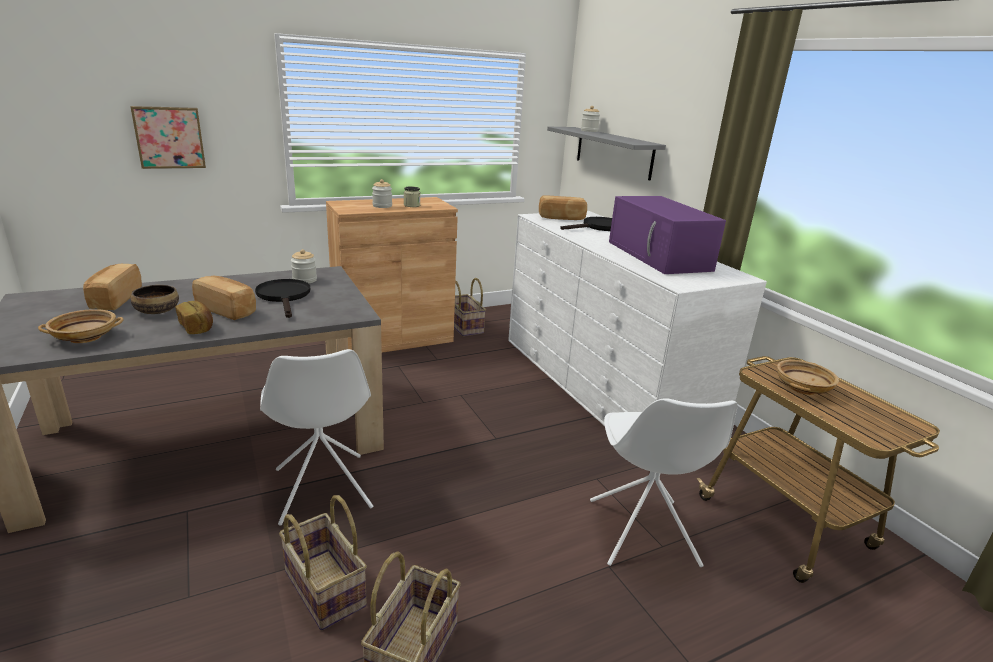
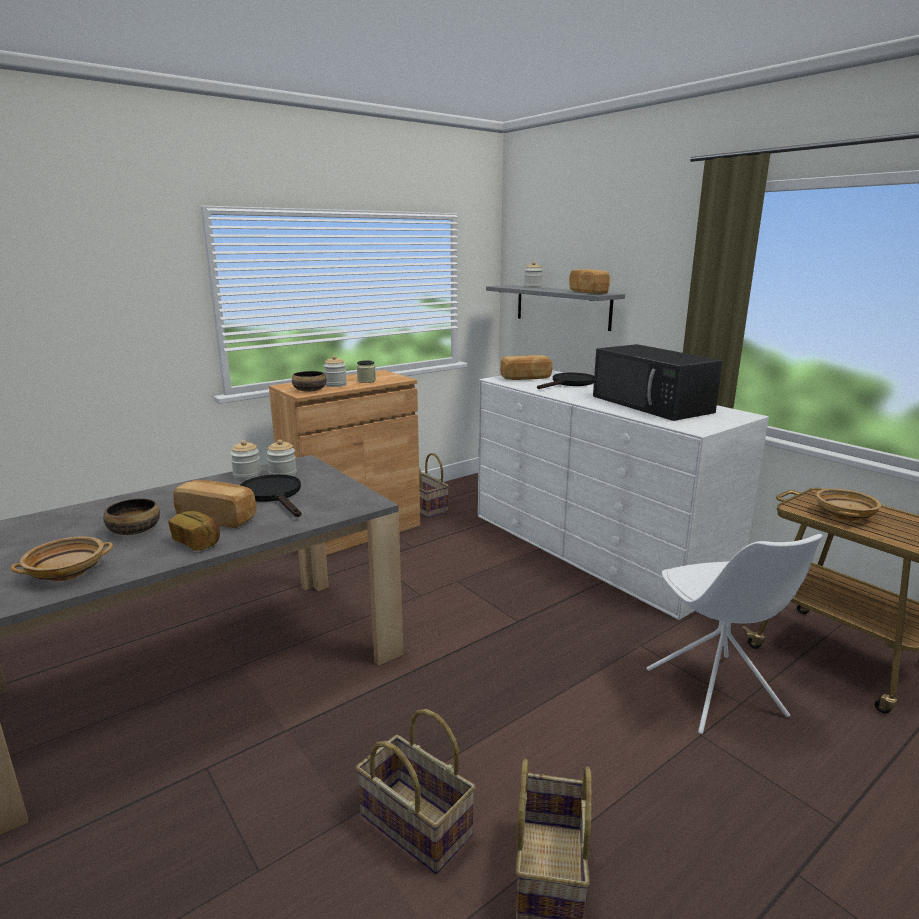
camera: 10 degrees left, 5 degrees down
(114, 299) = (71, 524): bread -> bread (587, 292)
(169, 137) = (86, 330): picture -> none
(275, 277) = (247, 475): none -> jar
(322, 490) = (357, 712): white chair -> none
(355, 209) = (309, 390): none -> bowl
(659, 256) = (653, 404): purple microwave -> black microwave

